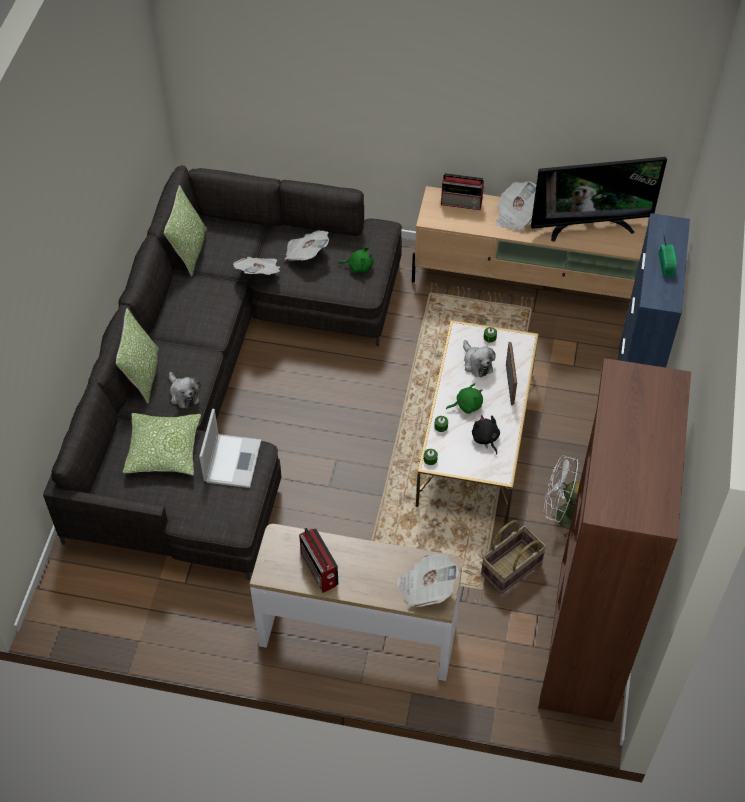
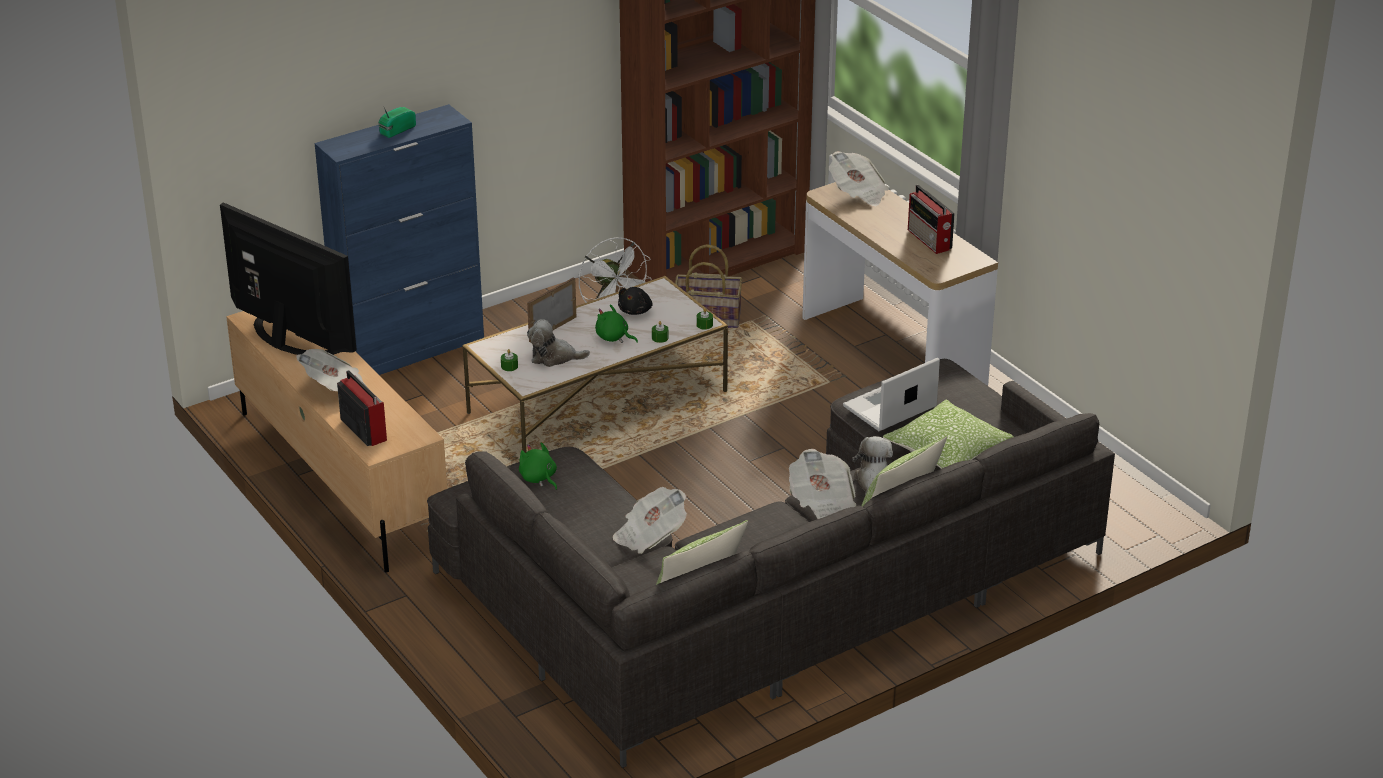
camera: 135 degrees left, 20 degrees down
(306, 254) = (573, 522): newspaper -> newspaper (821, 502)
(319, 570) = (930, 240): radio -> radio turned 135 degrees clockwise
(476, 363) = (554, 357): plush toy -> plush toy turned 105 degrees counterclockwise

